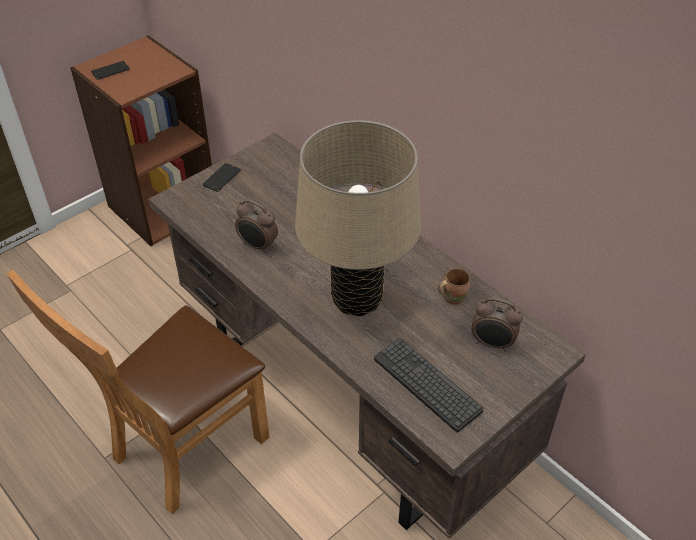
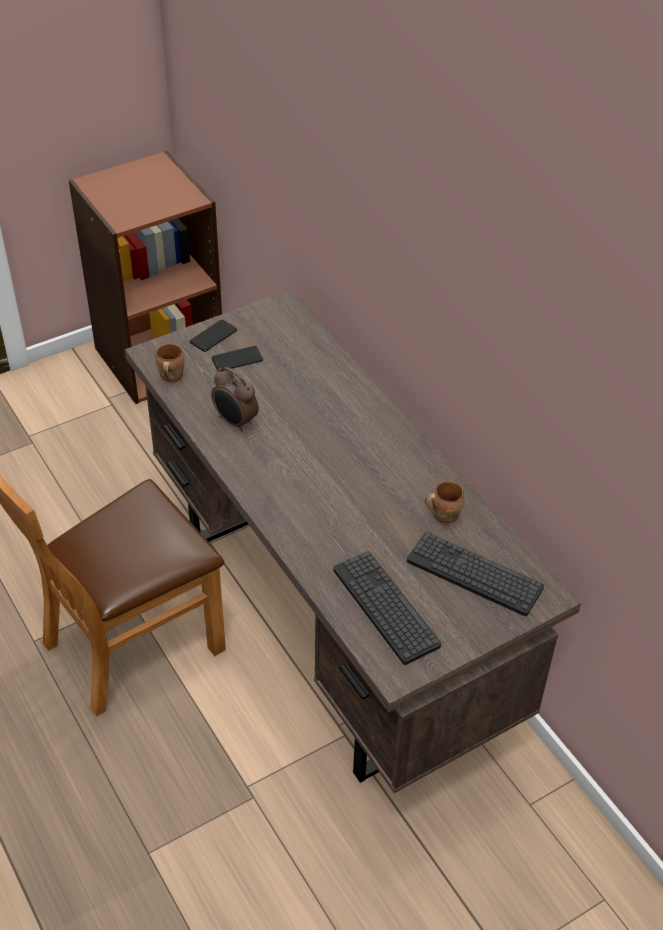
camera: 10 degrees right, 0 degrees up
(110, 71) = (113, 190): phone -> phone (237, 359)
(193, 216) = (170, 377): none -> brown mug
(357, 299) = (332, 500): beige table lamp -> none
(492, 343) = (474, 574): alarm clock -> keyboard

